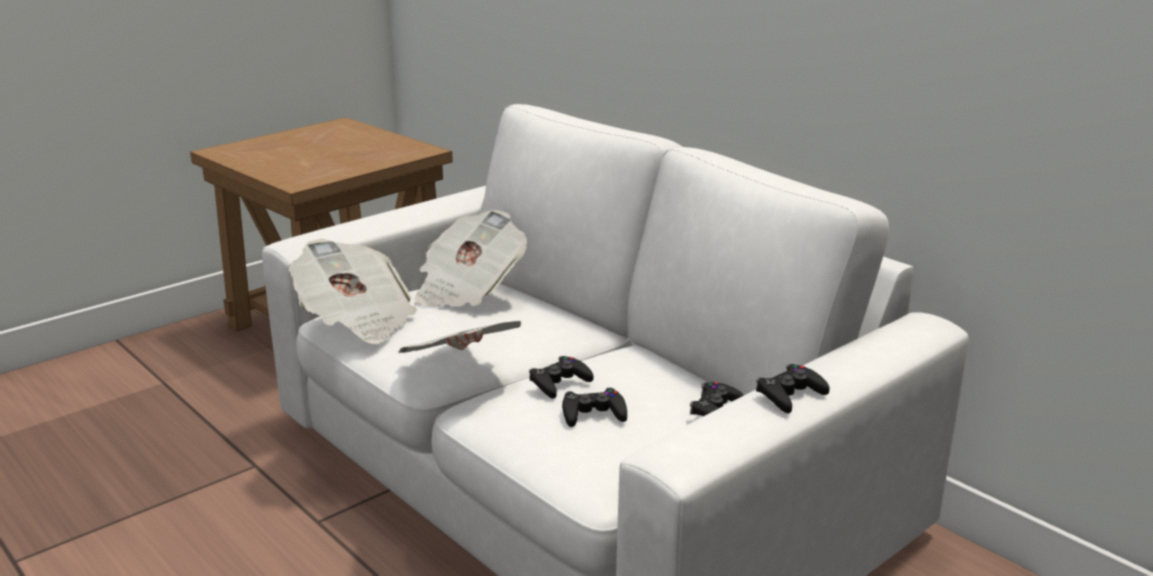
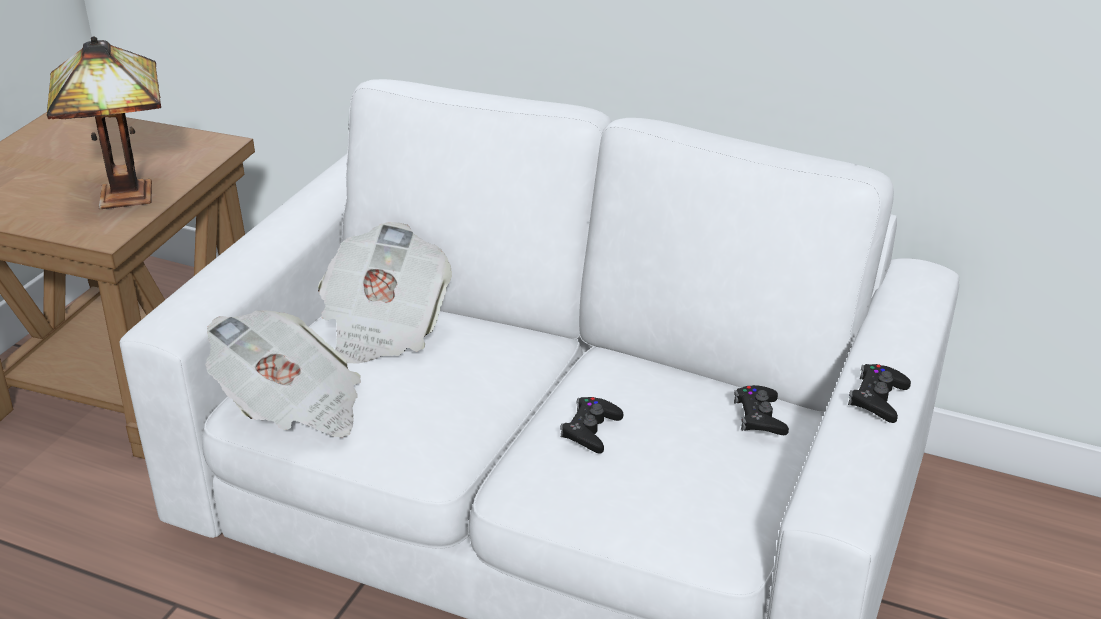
camera: 25 degrees left, 10 degrees up
(333, 165) = (123, 193): none -> table lamp
(460, 369) = (468, 442): newspaper -> none
(593, 414) = (657, 460): black game controller -> none

